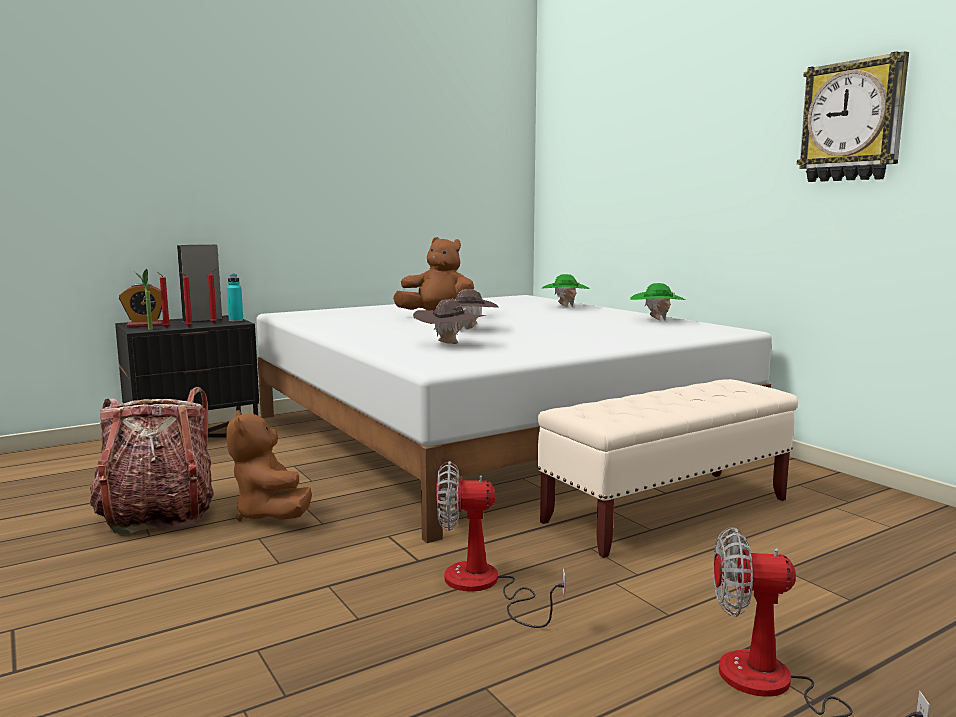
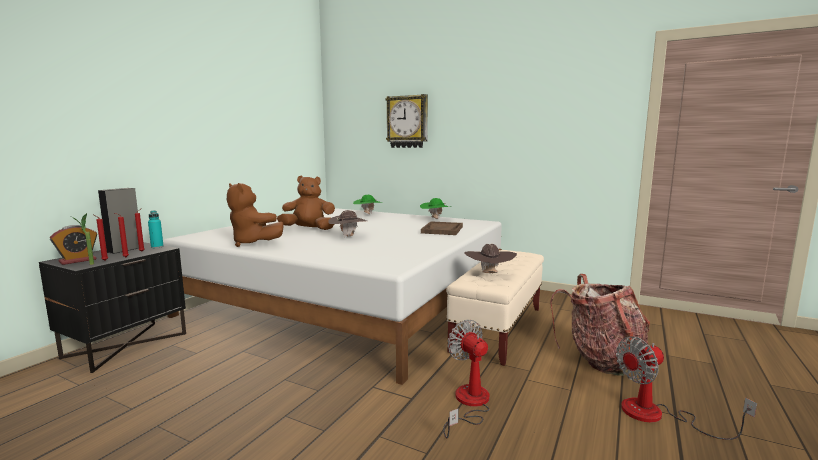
camera: 30 degrees left, 0 degrees up
(157, 515) = (175, 421): backpack -> backpack (601, 359)
(271, 515) = (273, 394): brown plush toy -> brown plush toy (253, 243)
(449, 345) = (362, 249): brown hat -> brown hat (489, 274)
(484, 586) = (468, 403): fan -> fan turned 90 degrees clockwise
(630, 334) = (442, 230): none -> brown tray
(852, 121) = (539, 112): wall clock -> wall clock (407, 122)

